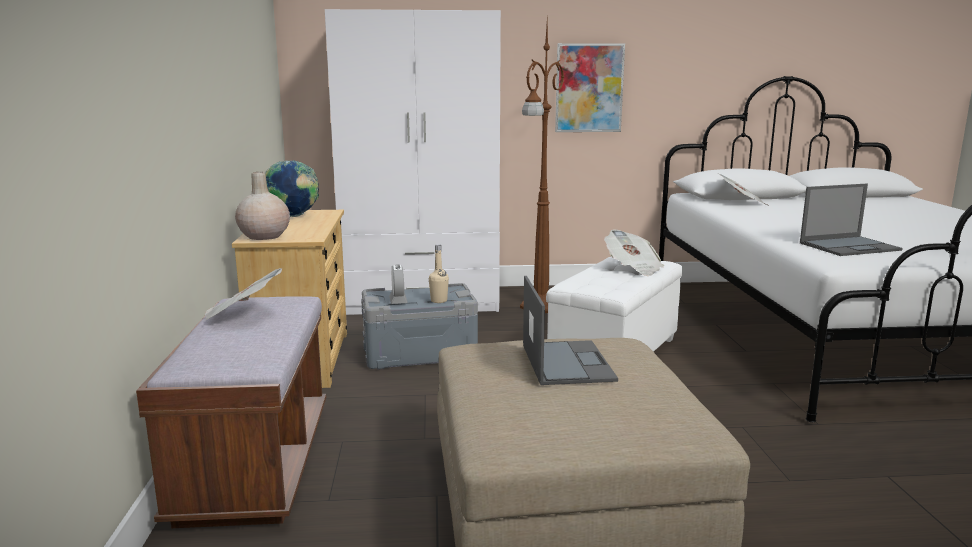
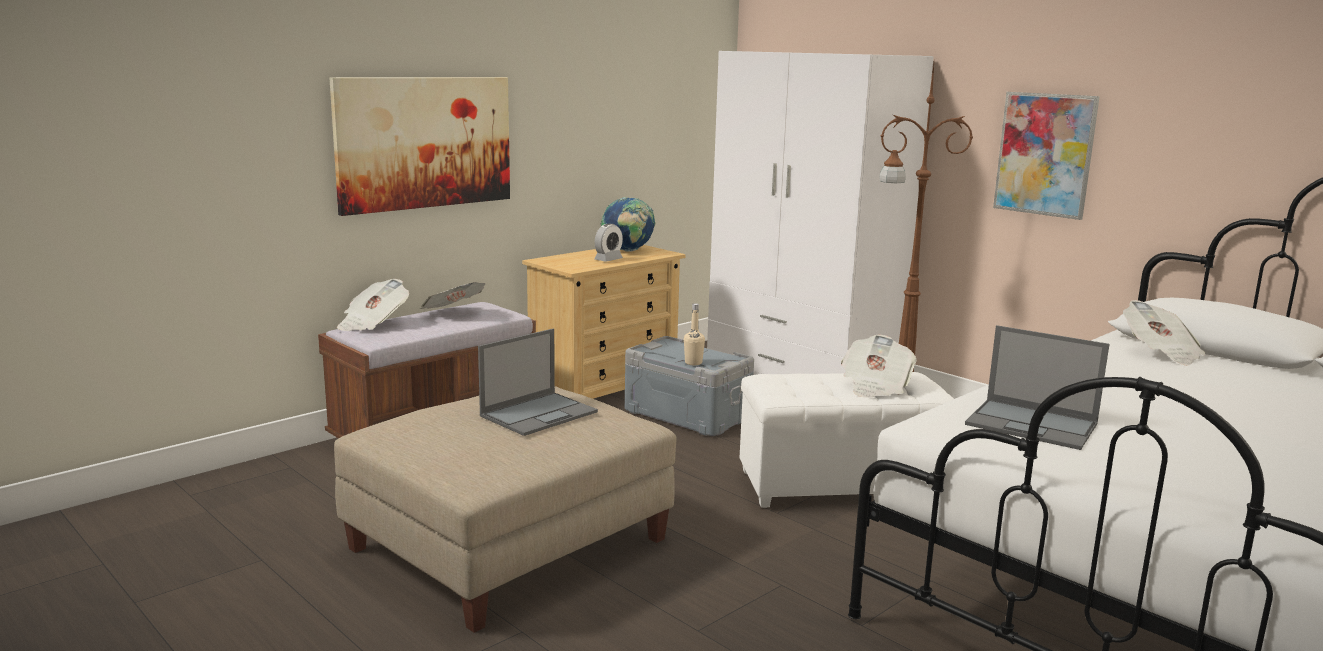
camera: 50 degrees right, 0 degrees up
(162, 105) = (425, 142): none -> picture
(196, 353) = (373, 324): none -> newspaper
(264, 236) = (554, 260): beige vase -> none
(398, 300) = (666, 352): alarm clock -> alarm clock (608, 259)

